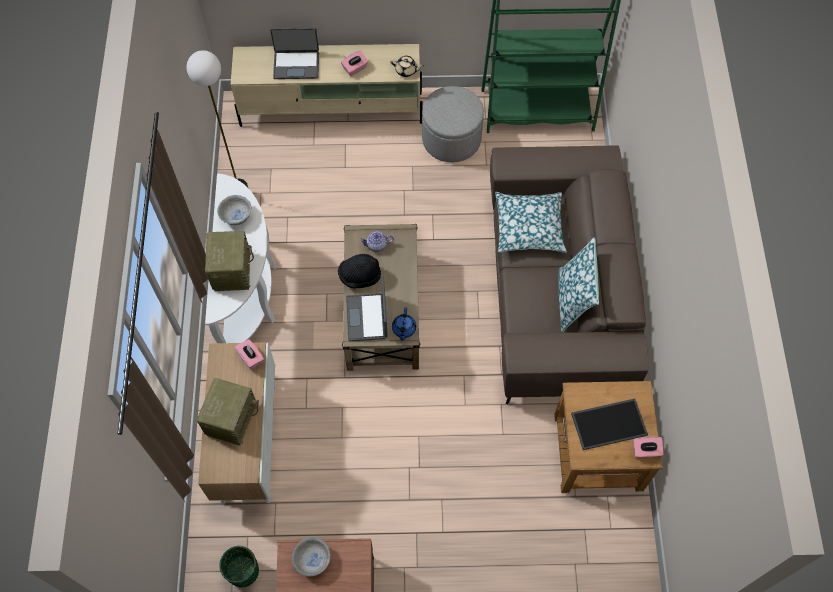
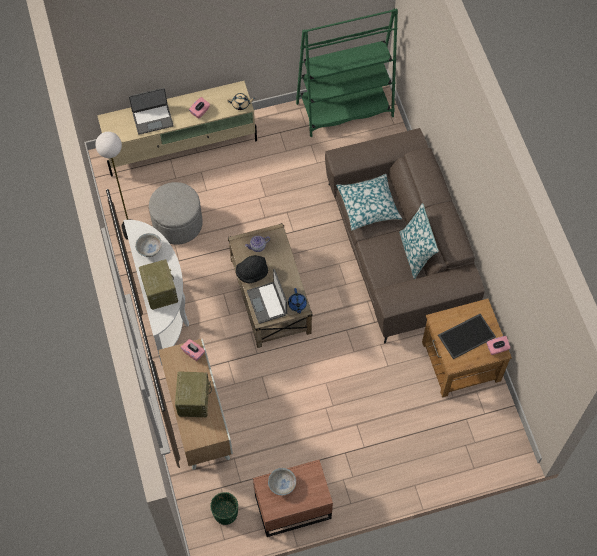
camera: 15 degrees left, 0 degrees up
(451, 139) = (284, 148): grey ottoman -> grey ottoman (177, 223)

